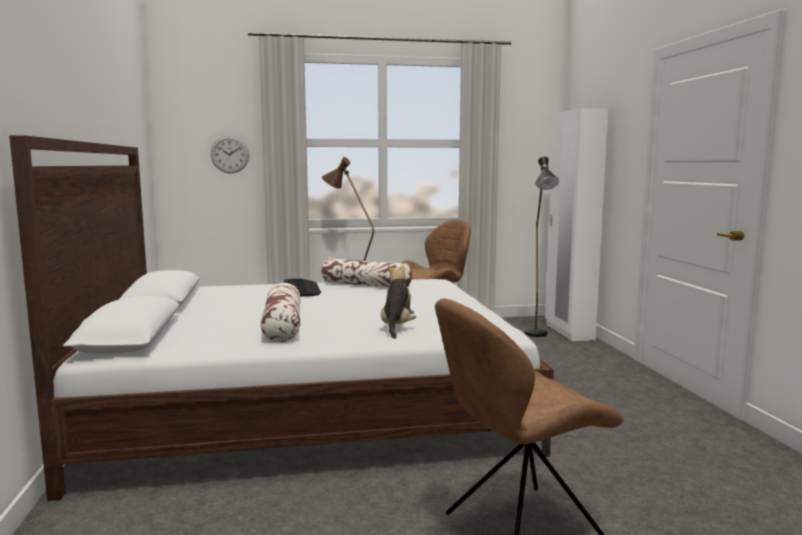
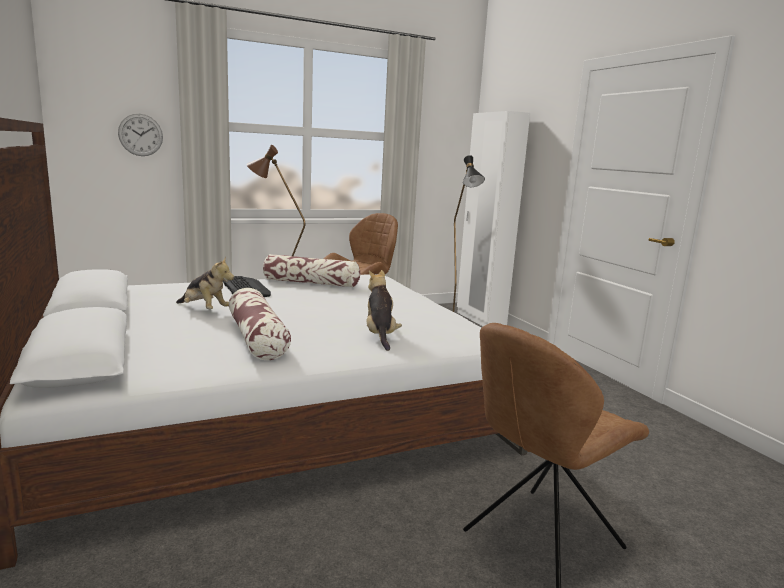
camera: 15 degrees left, 5 degrees up
(252, 305) = (204, 310): none -> plush toy

